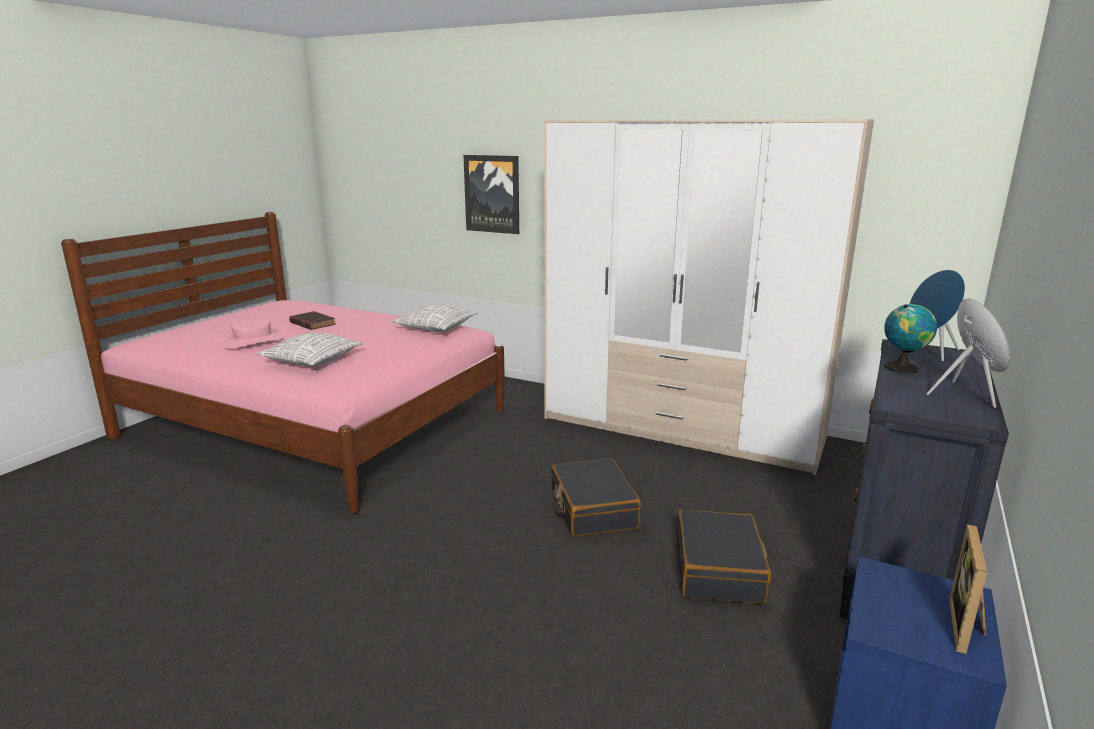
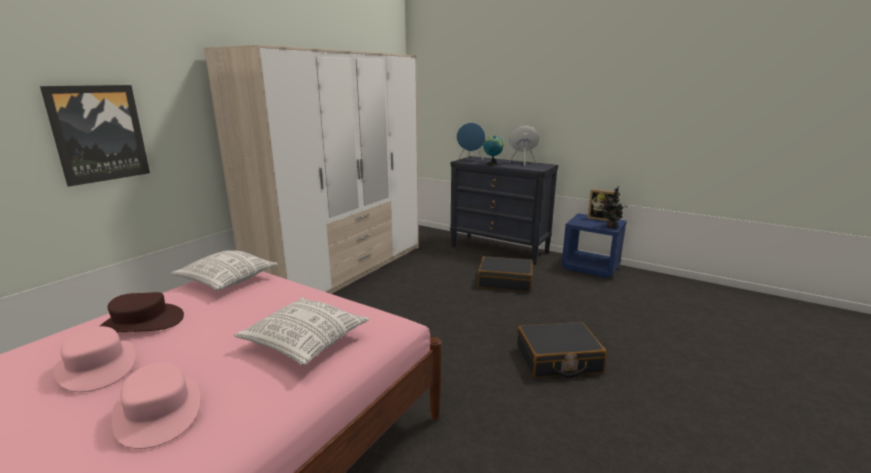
camera: 85 degrees left, 0 degrees up
(312, 323) = (97, 366): brown book -> pink hat
(364, 321) = (142, 323): none -> brown hat
(592, 509) = (444, 308): black suitcase -> black suitcase (558, 360)
(890, 631) = (610, 227): none -> potted plant

